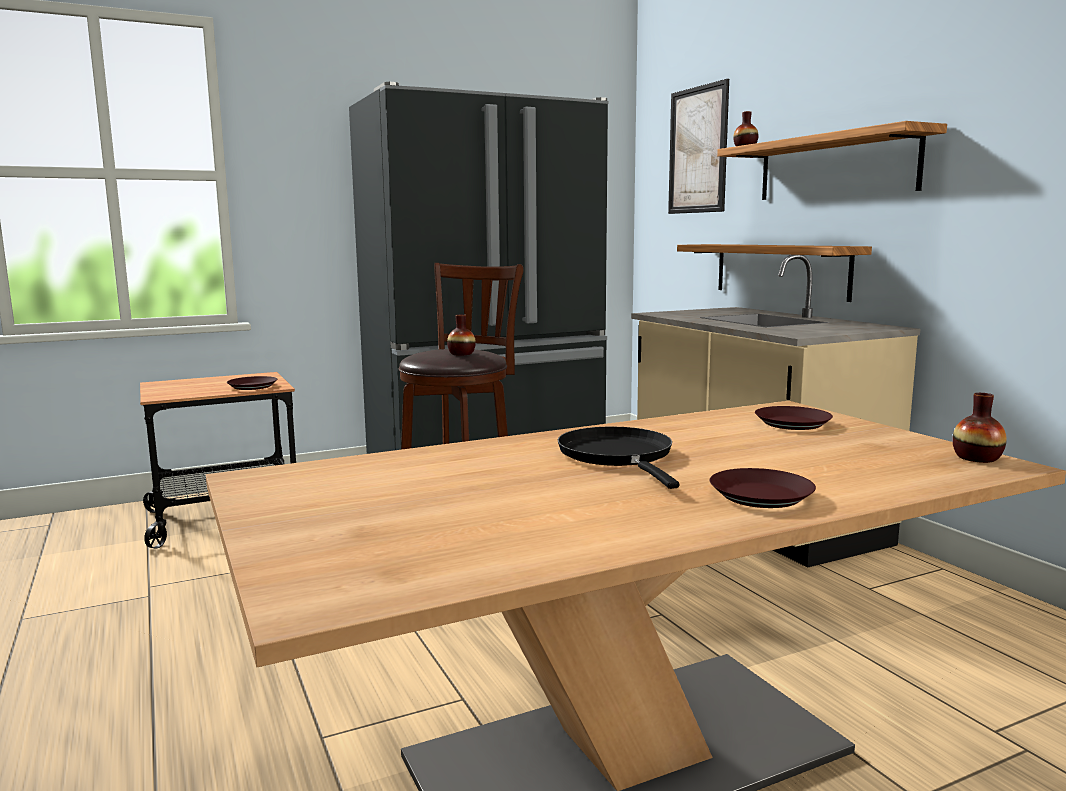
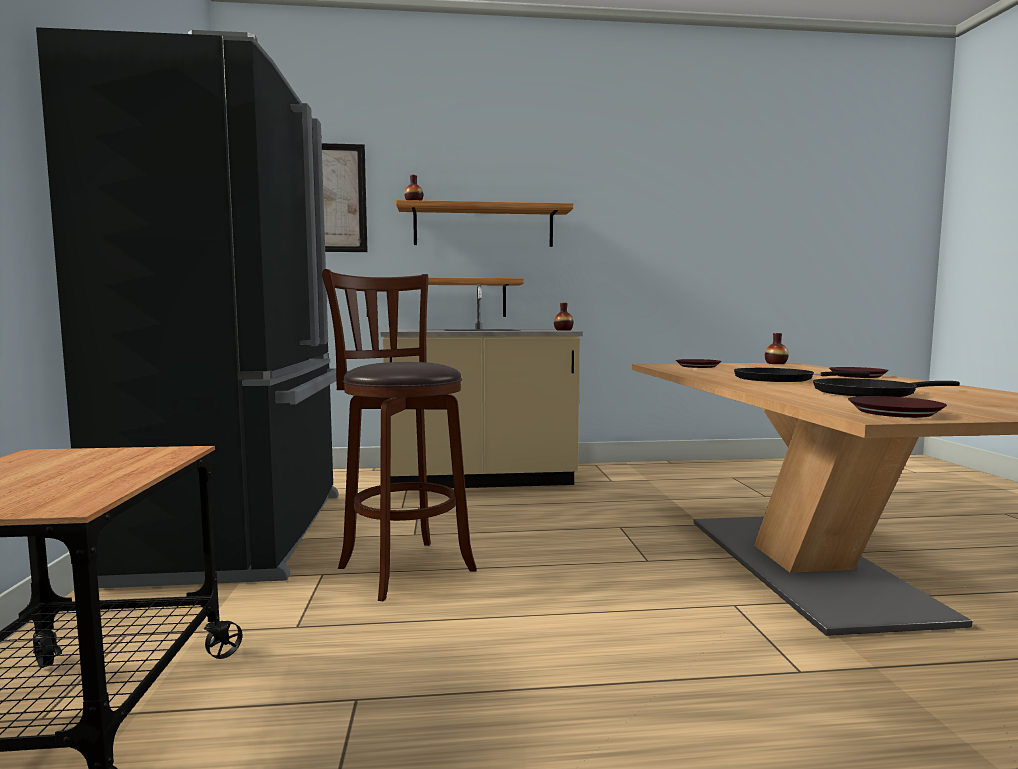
camera: 70 degrees left, 5 degrees down
(252, 386) = (138, 459): brown plate -> brown plate (894, 413)
(461, 354) = (423, 362): vase -> vase (563, 330)
(466, 487) = (869, 393): none -> black frying pan

